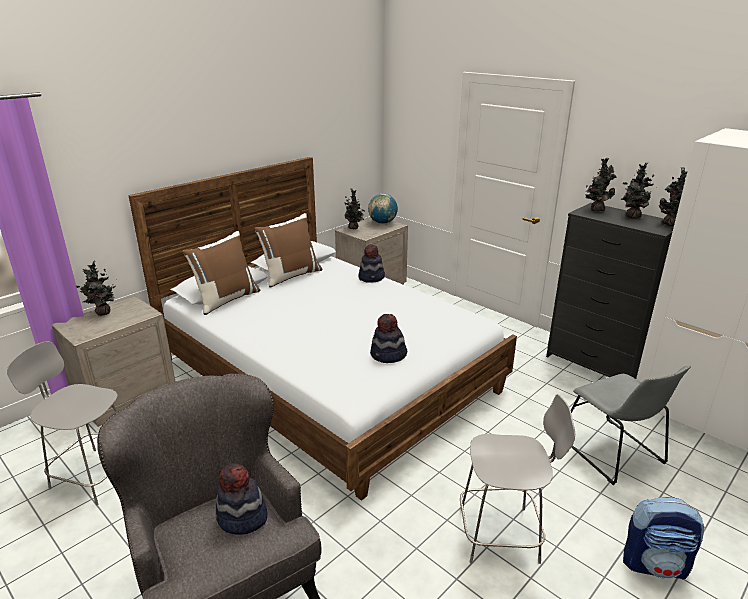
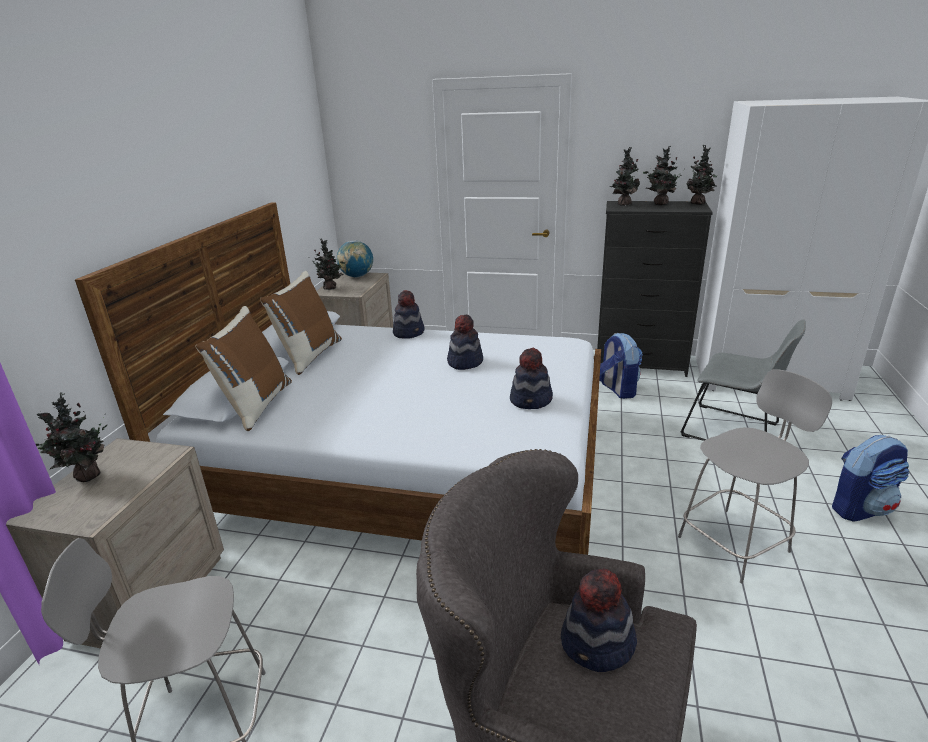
camera: 30 degrees left, 0 degrees up
(381, 312) = (464, 362): none -> hat
(546, 379) = (617, 389): none -> backpack

